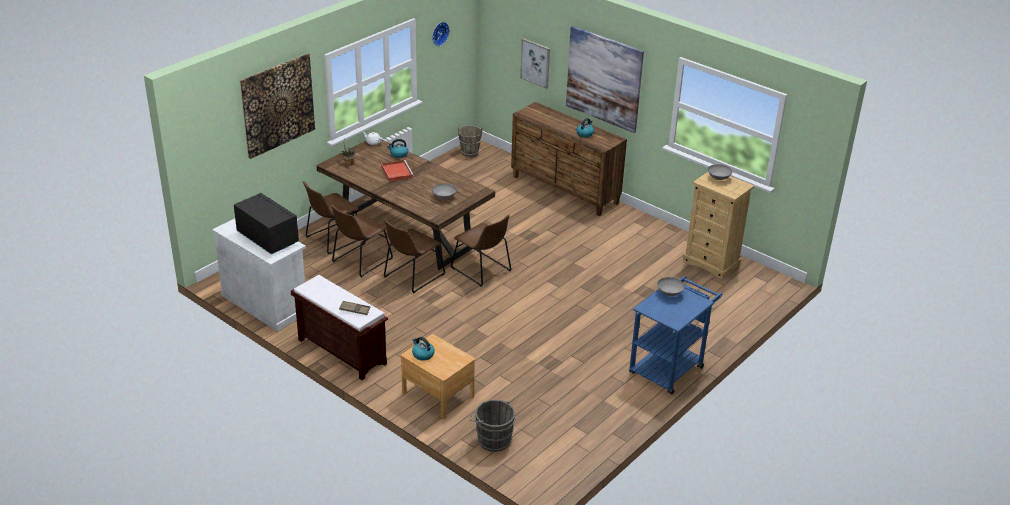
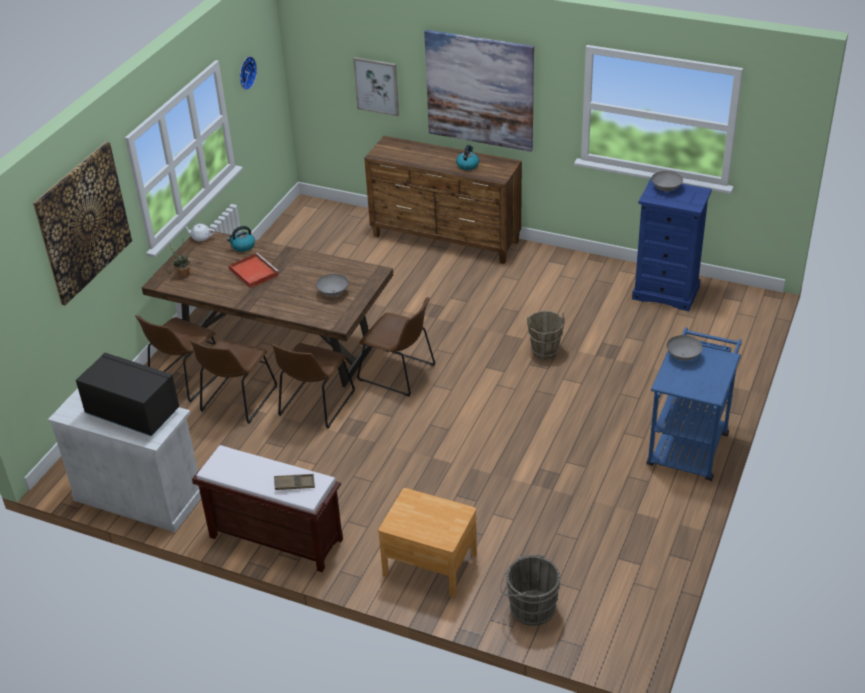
camera: 15 degrees left, 5 degrees up
(422, 354) = (407, 521): kettle -> none
(469, 153) = (304, 217): brown bucket -> brown bucket (544, 351)
(712, 263) = (666, 293): beige dresser -> blue dresser

